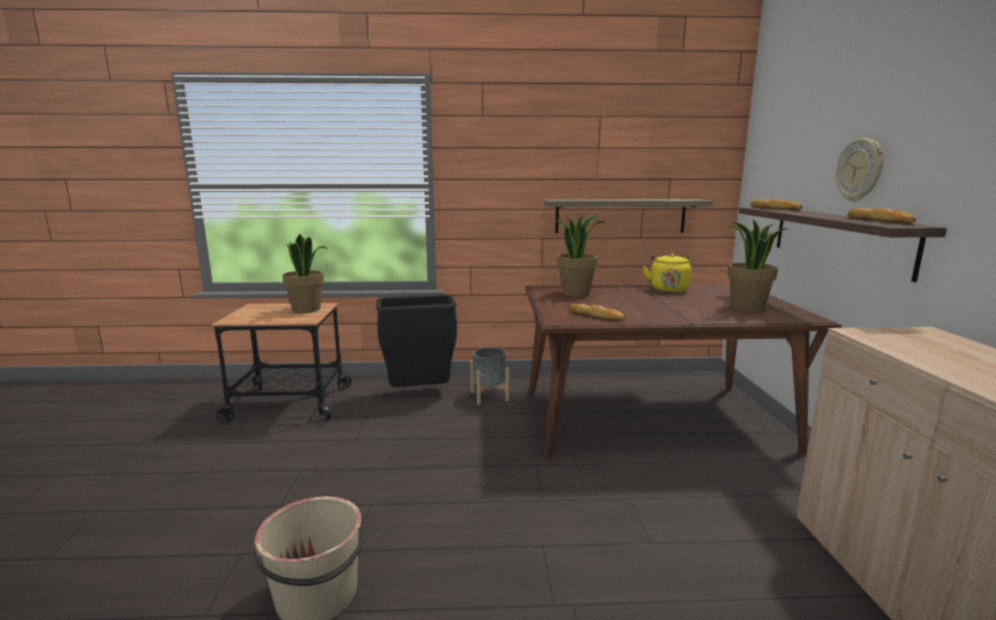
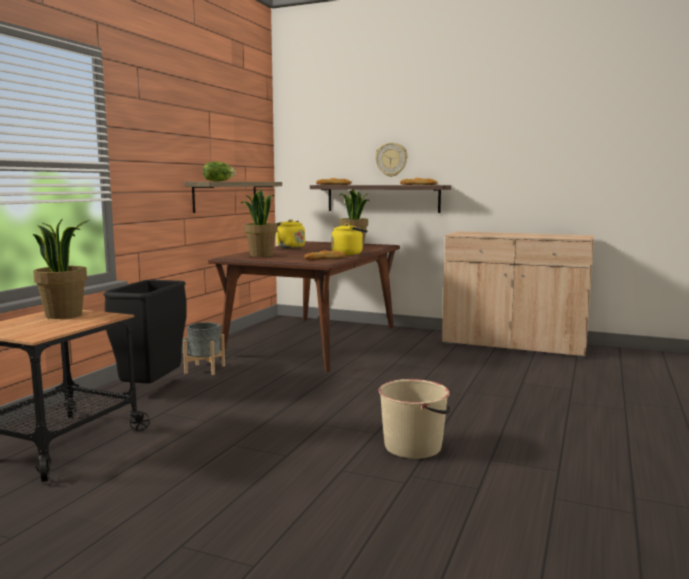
camera: 65 degrees left, 5 degrees down
(586, 199) = (218, 181): none -> lettuce
(661, 318) = (349, 254): none -> yellow kettle

